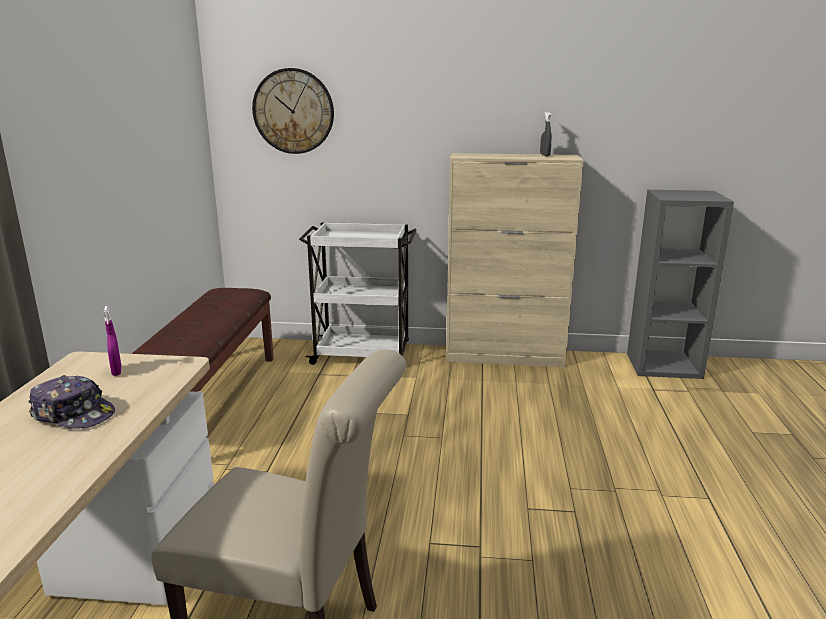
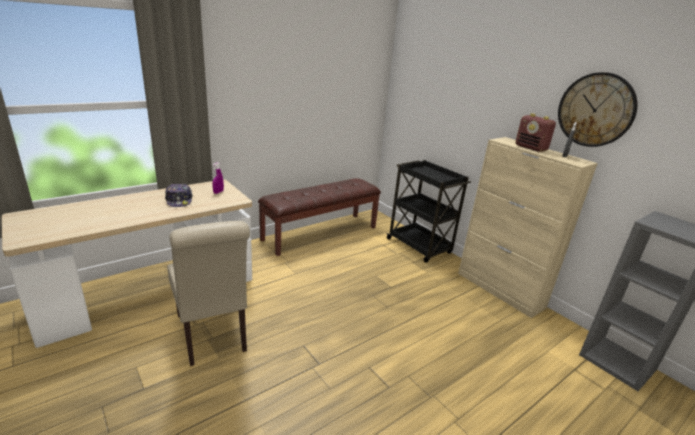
camera: 45 degrees right, 5 degrees up
(293, 111) = (426, 88): wall clock -> wall clock (595, 110)
(363, 354) = (419, 246): white cart -> black cart
(504, 156) = (531, 148): none -> radio

